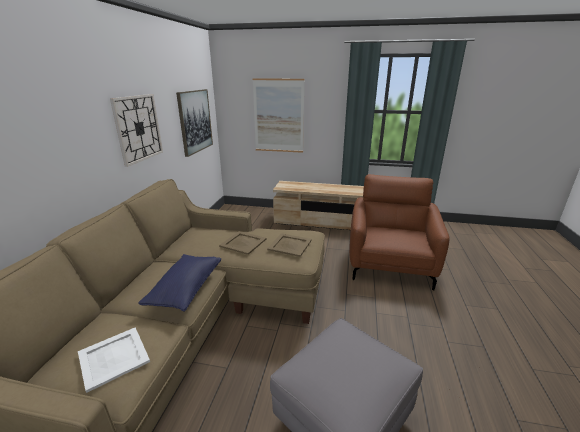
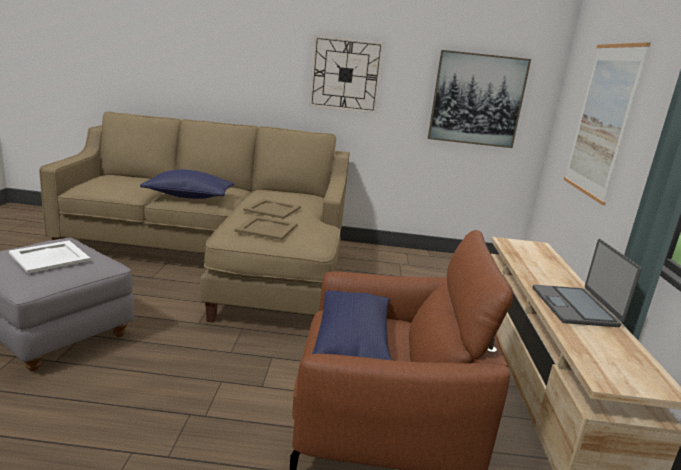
camera: 80 degrees right, 5 degrees down
(114, 357) = (110, 183): white tray -> white tray (49, 257)
(352, 189) = (575, 307): none -> laptop
(398, 238) = (352, 343): none -> blue pillow

